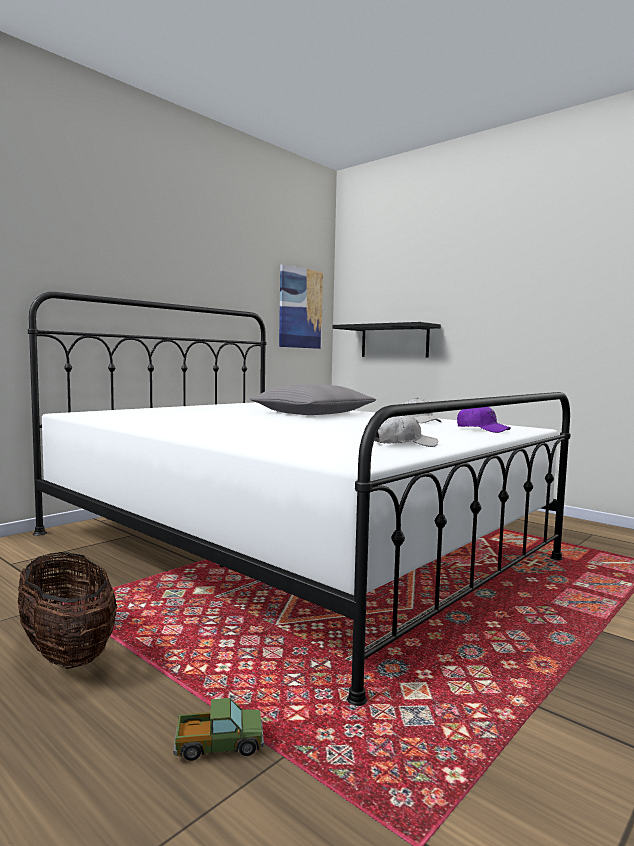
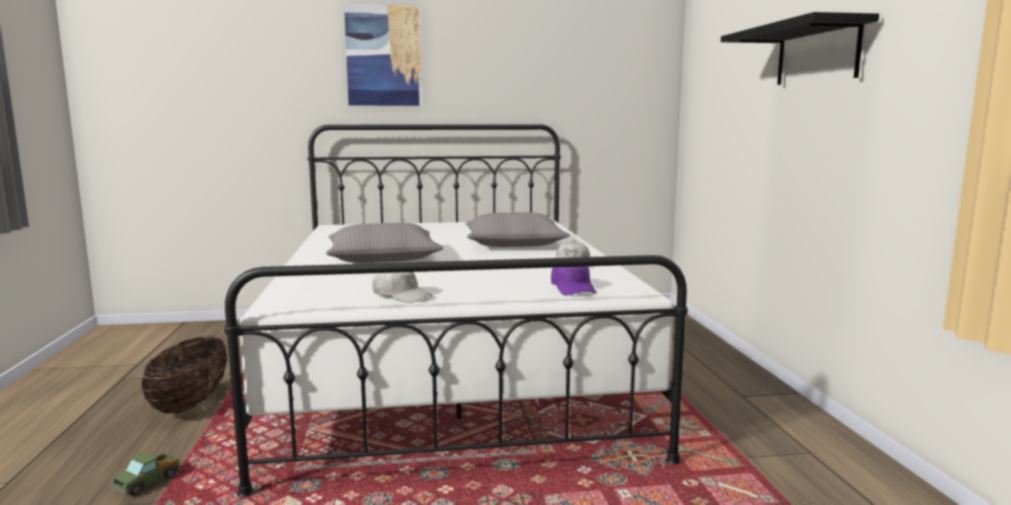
camera: 40 degrees right, 5 degrees up
(219, 746) = (147, 482): toy truck -> toy truck turned 90 degrees clockwise
(255, 427) = (383, 258): none -> grey pillow
(300, 308) = (622, 112): picture -> picture (383, 56)
(394, 341) = (717, 153): black shelf -> black shelf (817, 54)

